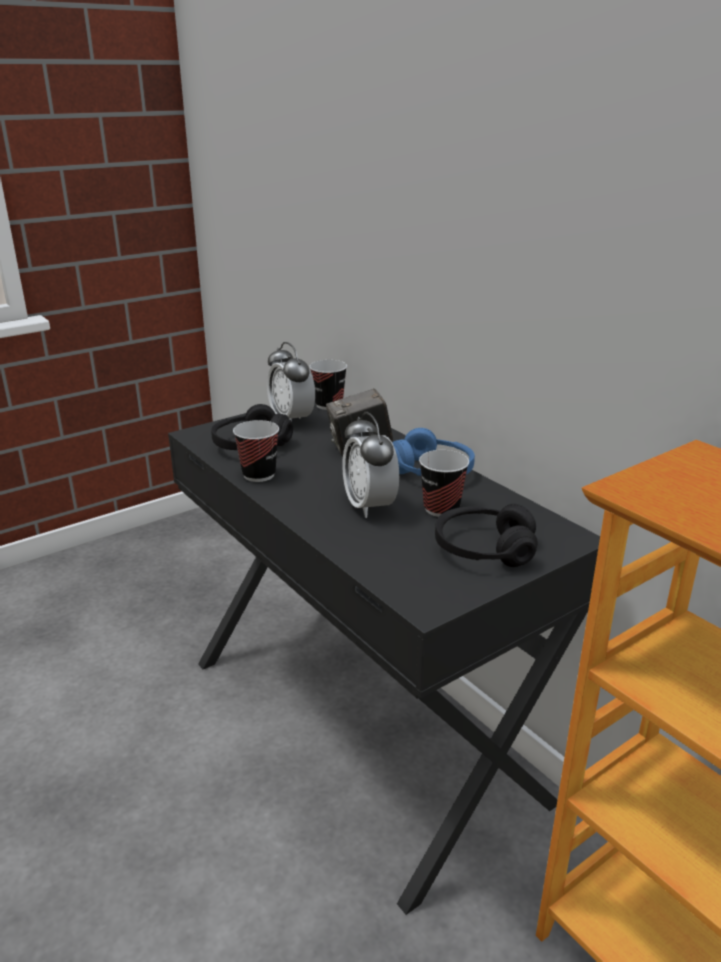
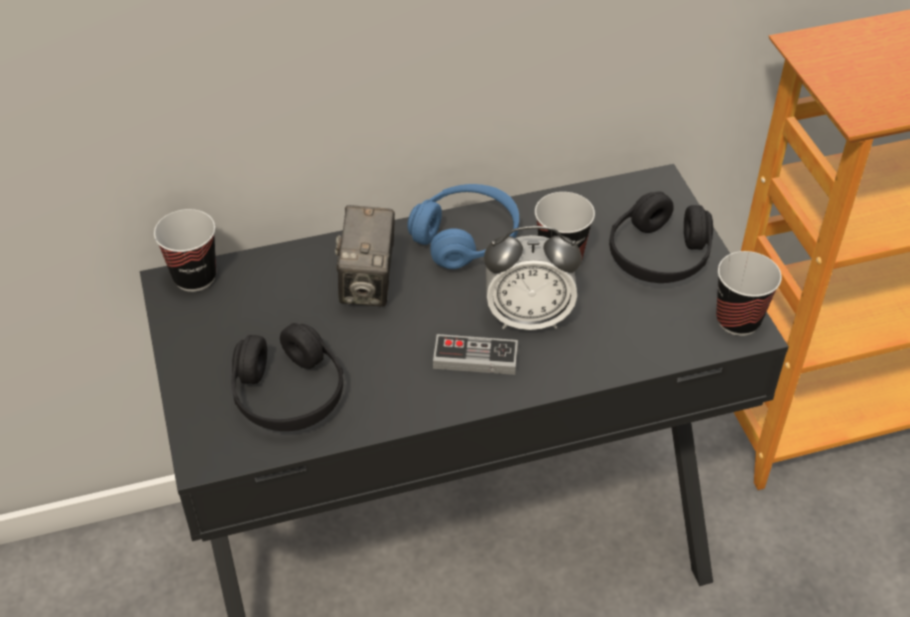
camera: 70 degrees left, 20 degrees up
(259, 475) = (392, 404): cup -> cup (738, 320)
(291, 419) = (223, 330): alarm clock -> none
(316, 494) = (475, 358): none -> game controller

